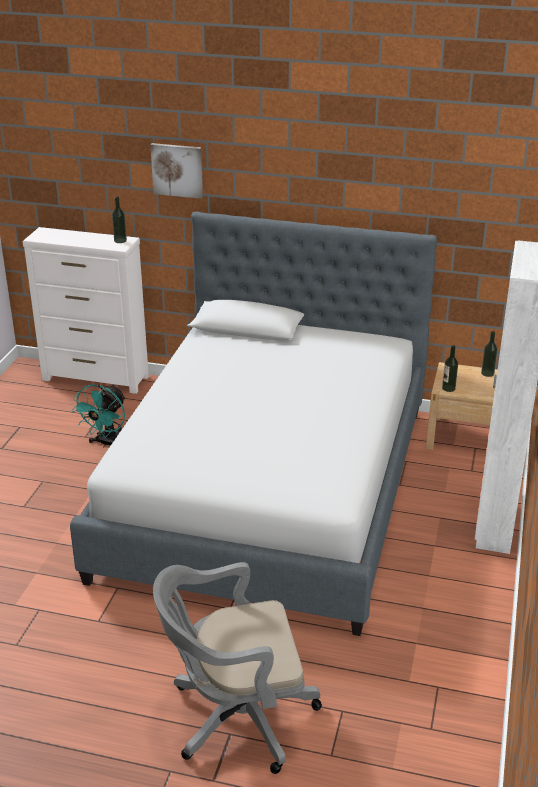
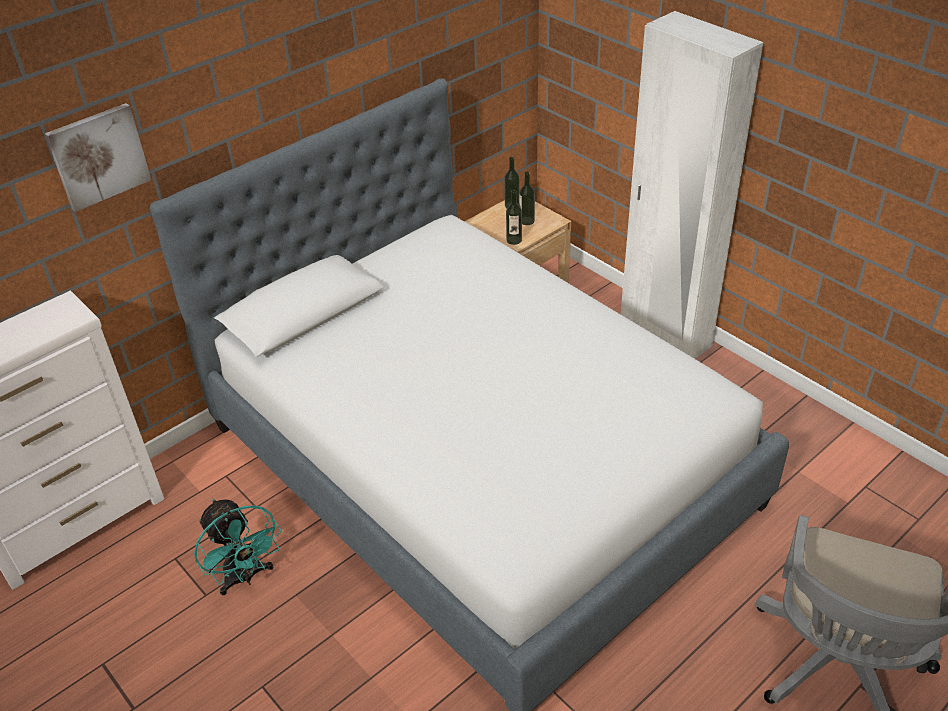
camera: 55 degrees left, 10 degrees up
(120, 240) = (56, 310): bottle -> bottle (527, 221)

